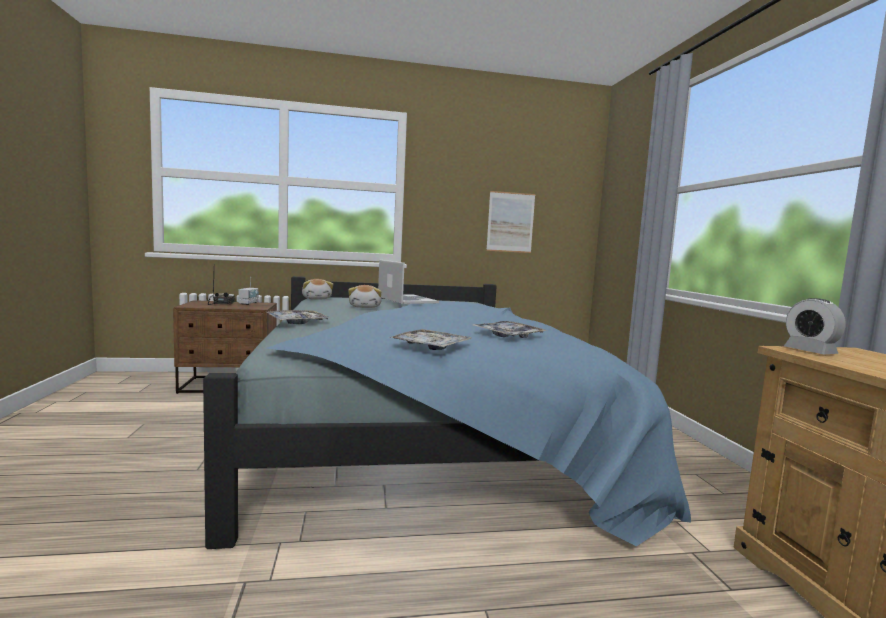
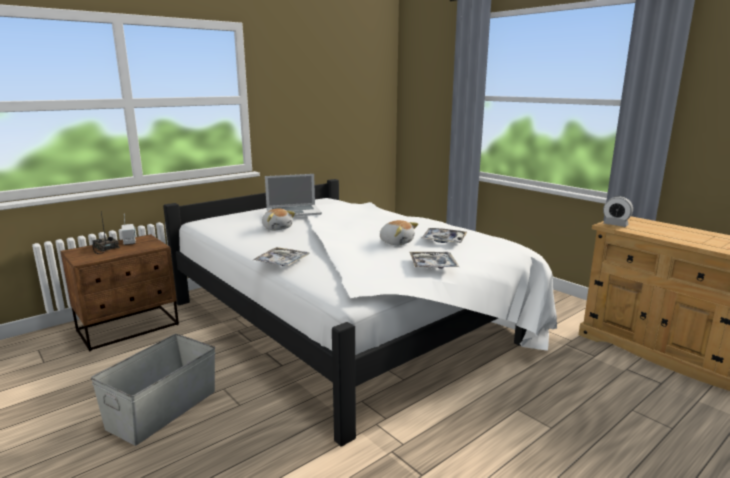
camera: 30 degrees left, 10 degrees up
(141, 450) = (163, 409): none -> grey storage box
(317, 299) = (208, 225): plush toy -> plush toy (396, 242)
(406, 300) = (293, 211): laptop -> laptop turned 135 degrees clockwise
(419, 433) = (351, 321): blue bed -> white bed
(510, 222) = (336, 120): picture -> none

